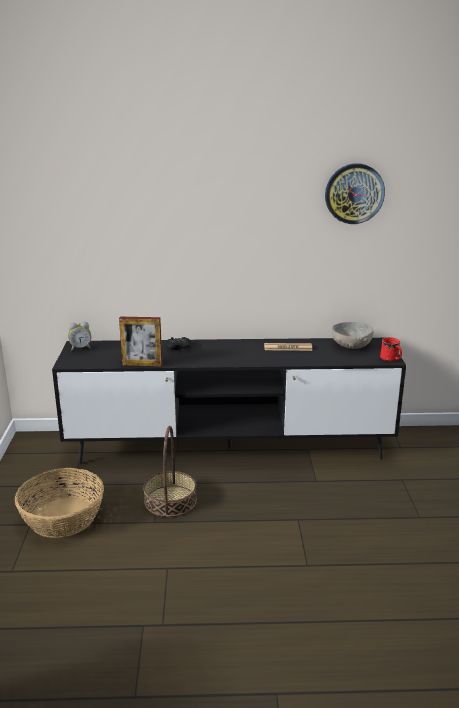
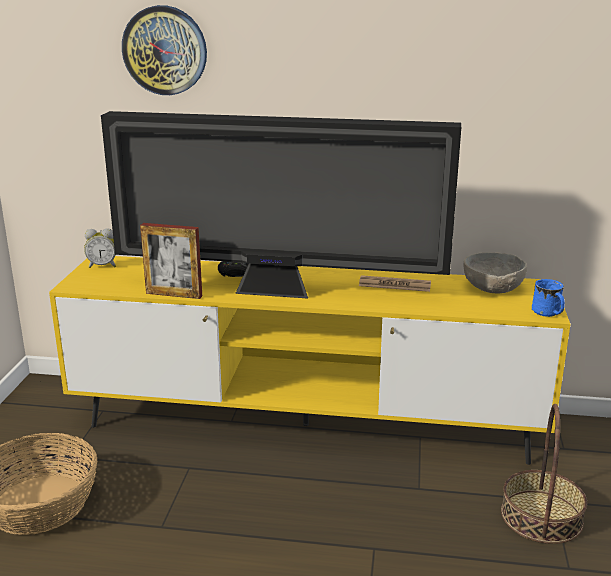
camera: 10 degrees right, 0 degrees up
(170, 501) = (195, 496): basket -> basket (541, 516)
(213, 358) = (279, 292): none -> television
(229, 448) = (305, 425): black tv stand -> yellow tv stand
(354, 193) = (507, 55): wall clock -> wall clock (165, 50)
(391, 359) = (548, 314): red mug -> blue mug

